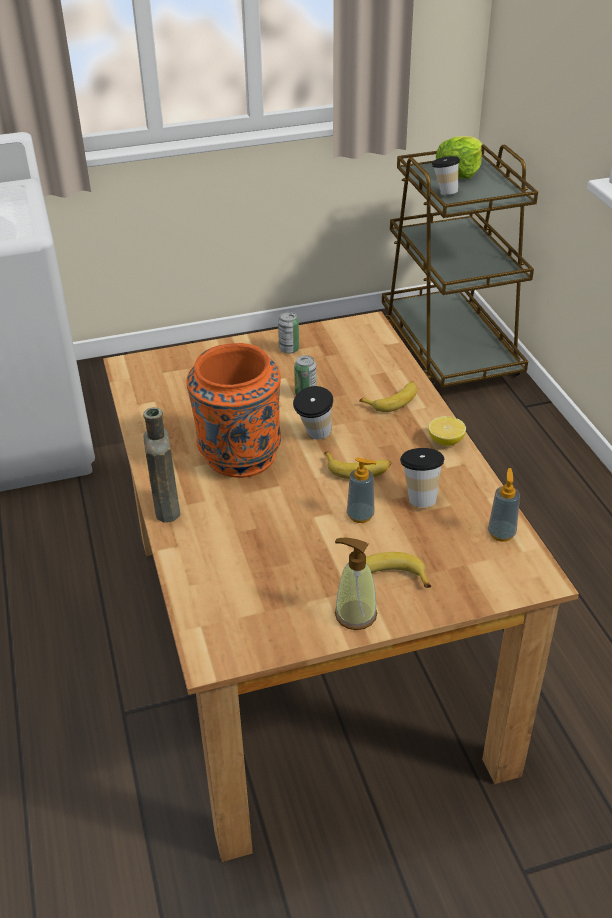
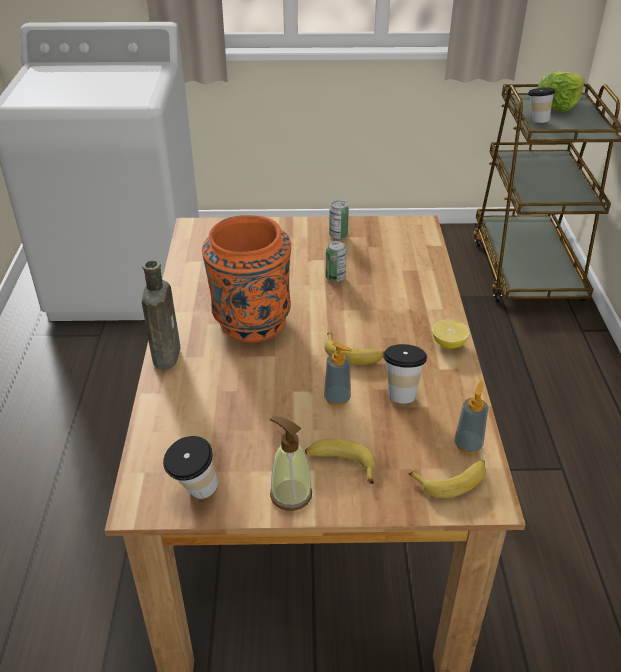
camera: 15 degrees right, 0 degrees up
(314, 437) = (326, 317): cup -> cup (194, 493)
(393, 400) = (413, 297): banana -> banana (452, 480)

